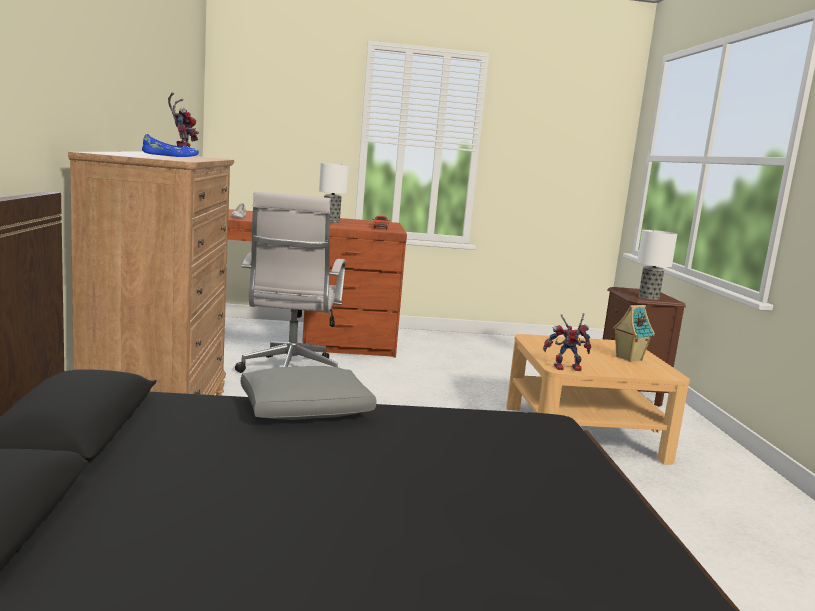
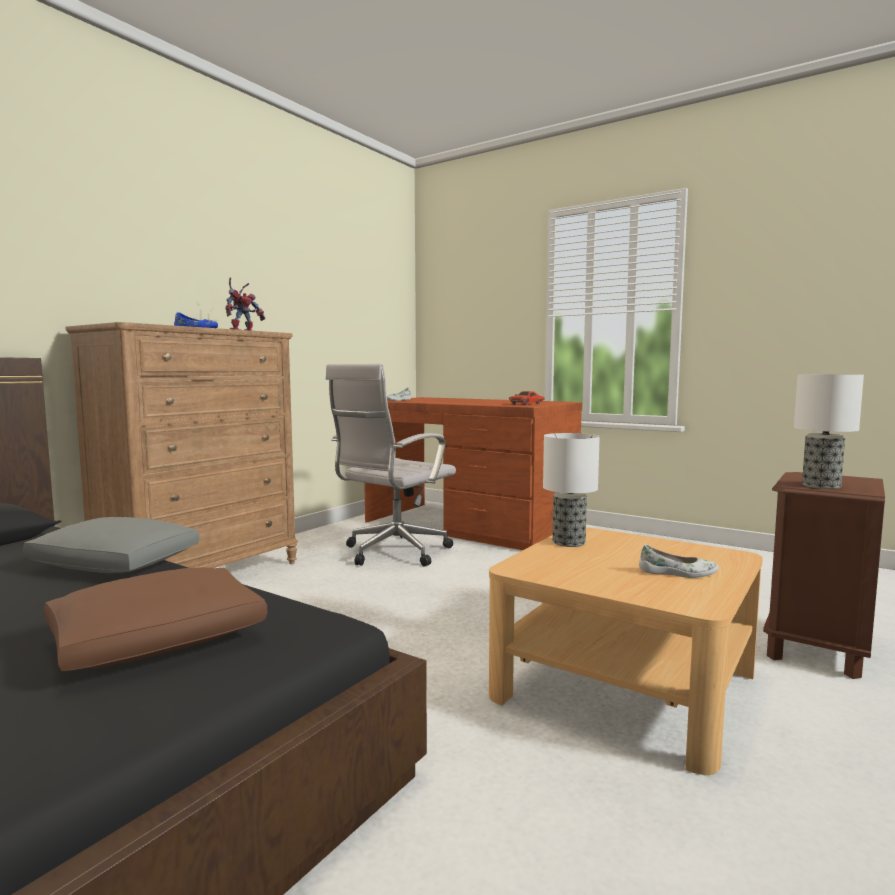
camera: 40 degrees right, 5 degrees down
(331, 221) = (490, 401): table lamp -> table lamp (569, 542)
(500, 446) = (160, 639): none -> brown pillow
(565, 368) = (523, 570): toy robot -> none
(628, 358) = (678, 573): toy house -> white shoe

